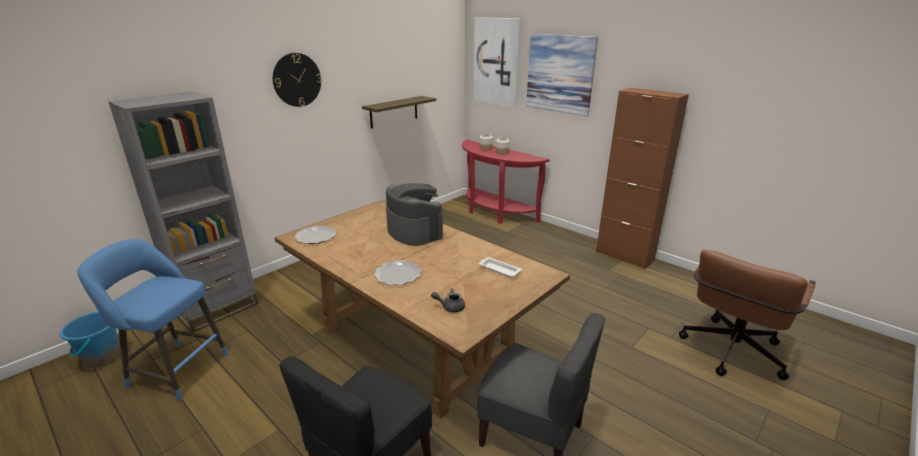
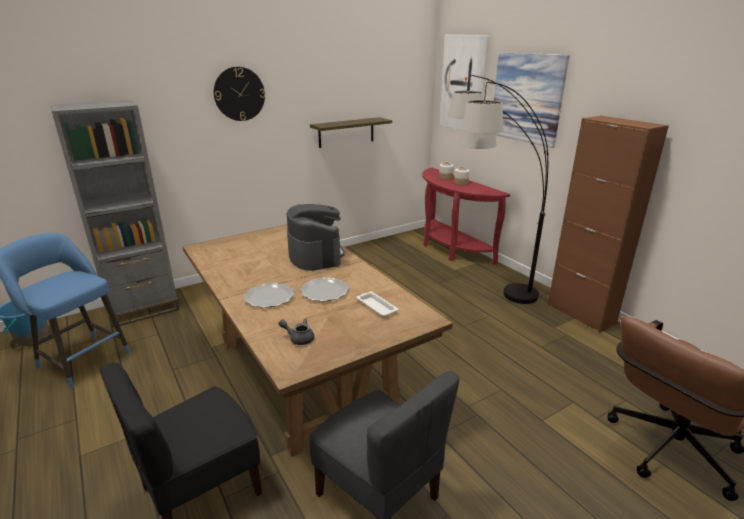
camera: 15 degrees right, 0 degrees up
(316, 236) = (219, 250): plate -> plate (324, 292)
(537, 251) = (478, 295): none -> floor lamp

